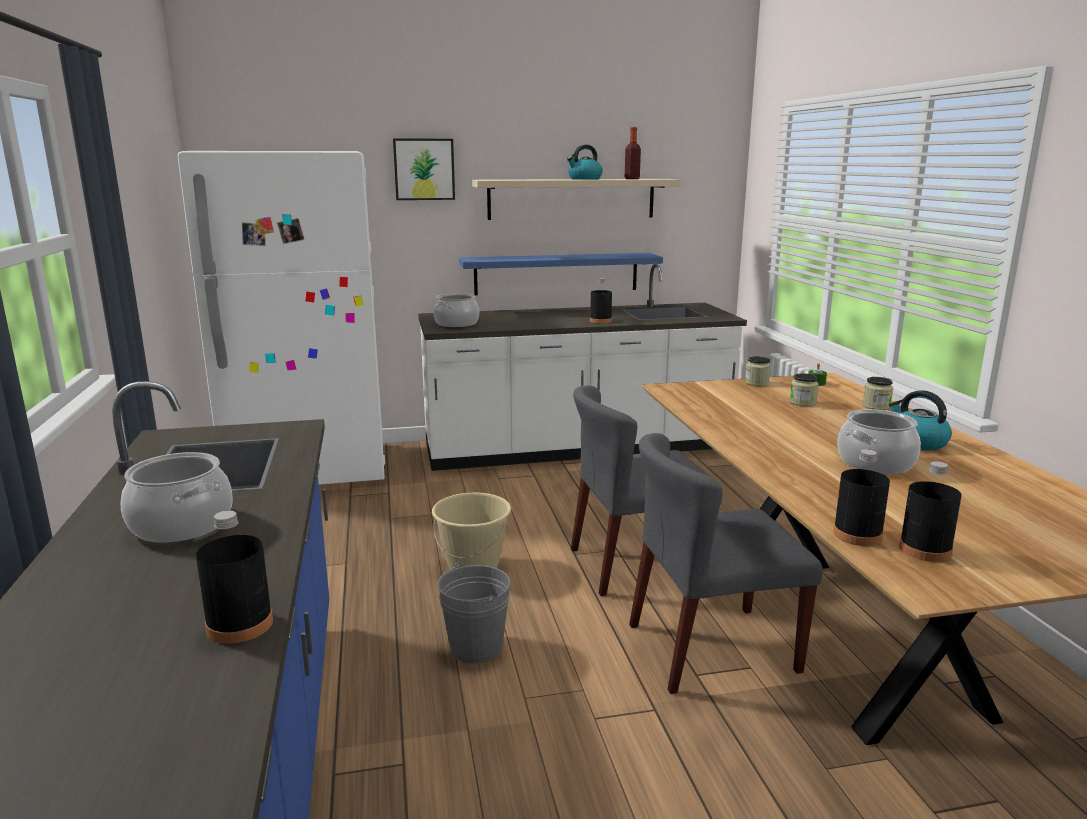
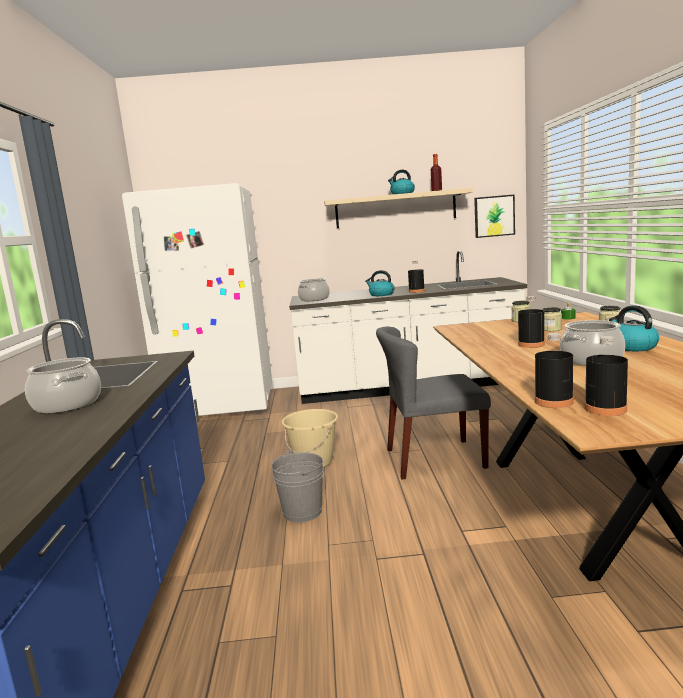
camera: 10 degrees right, 5 degrees down
(240, 625) = (67, 452): black bottle -> black bottle (531, 344)
(424, 169) = (291, 197): picture -> picture (494, 216)
(552, 323) = (381, 294): none -> kettle
(556, 273) = (388, 263): blue shelf -> none
(711, 648) = (477, 513): grey chair -> none

